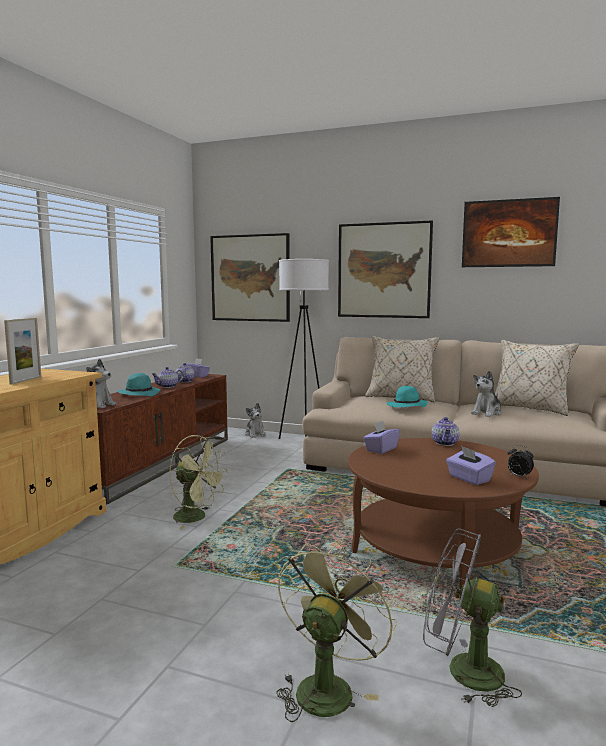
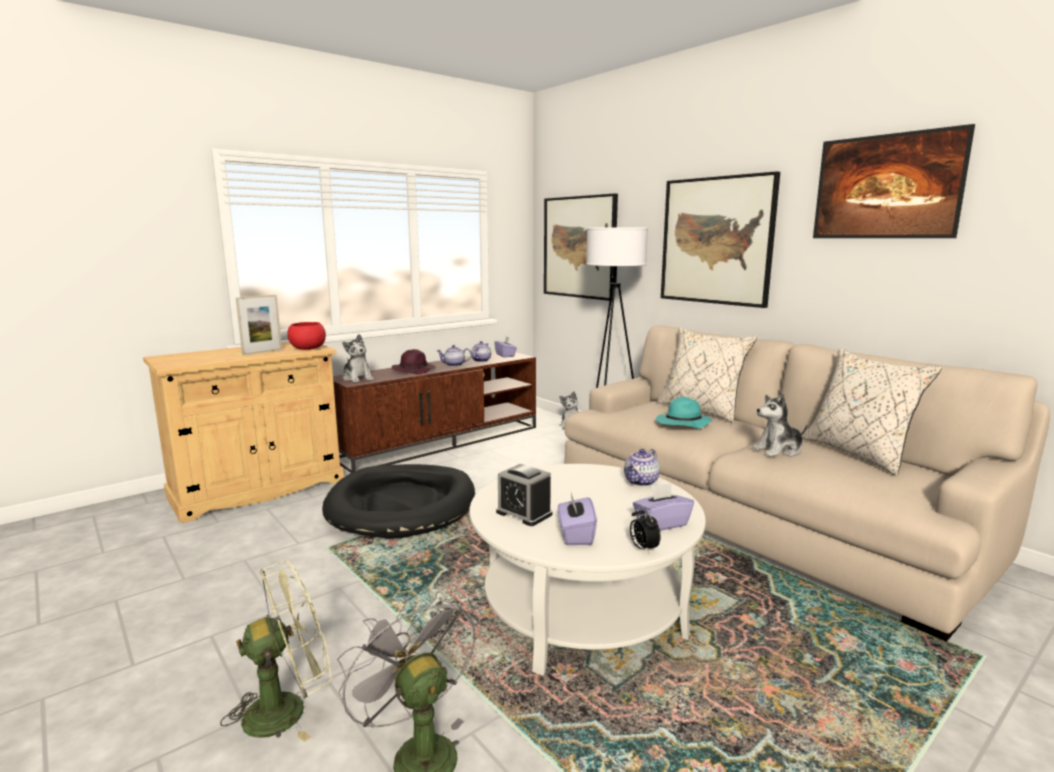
camera: 30 degrees right, 5 degrees up
(69, 374) = (308, 348): none -> red bowl
(139, 394) = (414, 370): turquoise hat -> purple hat
(196, 518) = (402, 505): green fan -> black dog bed
(381, 449) = (551, 474): purple tissue box -> purple tissue box (661, 523)
(412, 474) = (524, 513): none -> alarm clock
(436, 548) = (583, 607): brown coffee table -> white coffee table

